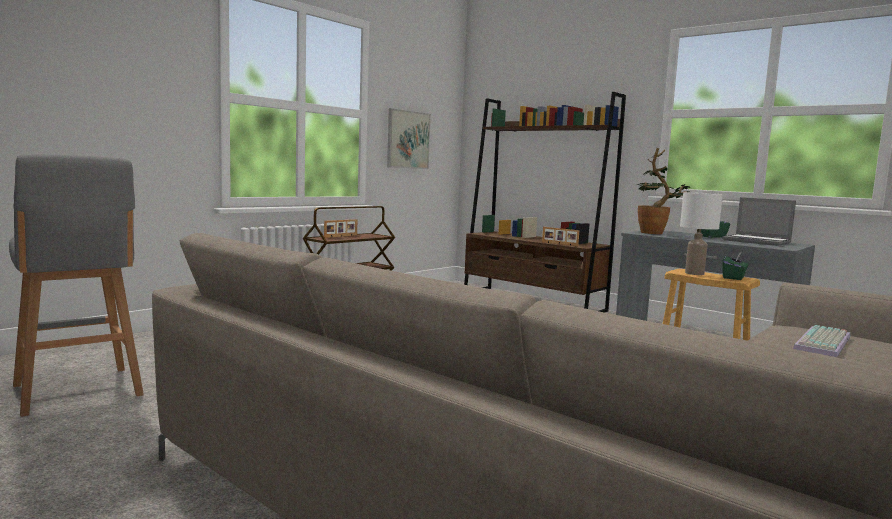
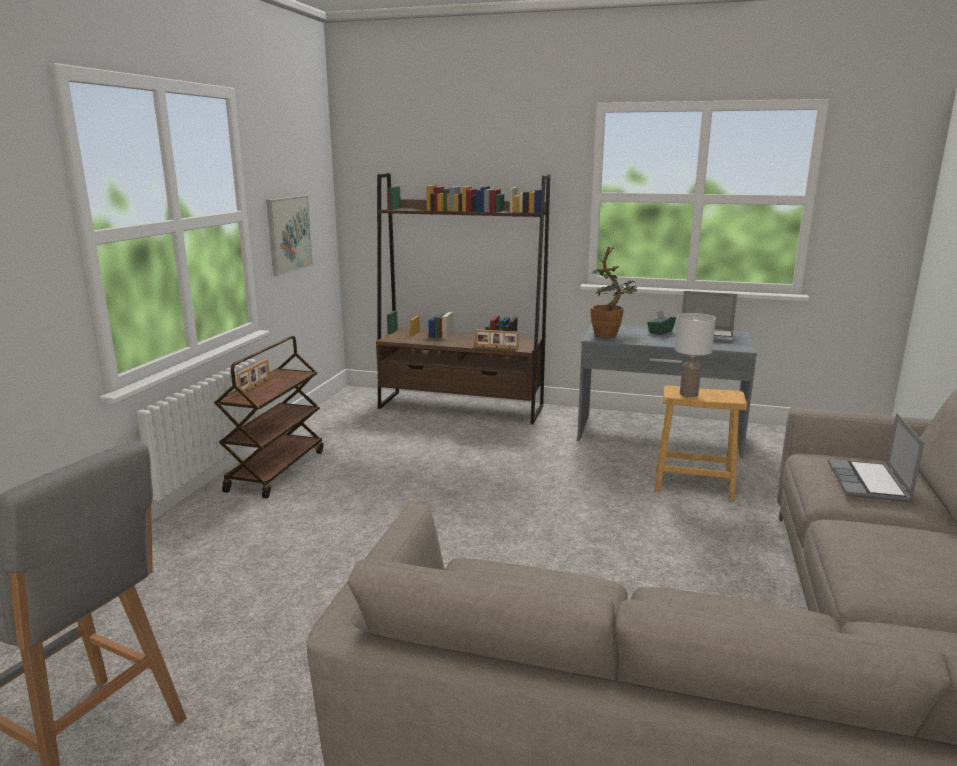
camera: 25 degrees left, 10 degrees up
(734, 277) = (725, 395): green tissue box -> none
(825, 343) = (869, 483): keyboard -> laptop

